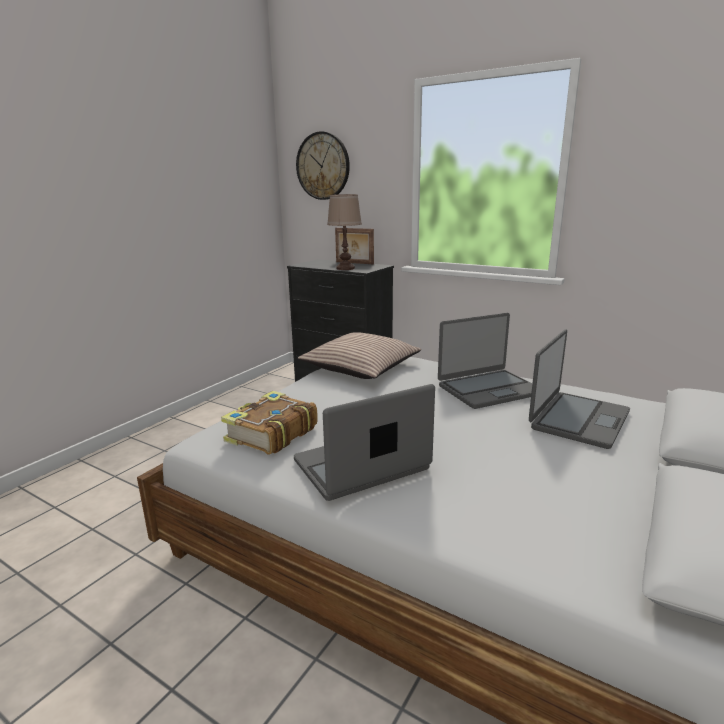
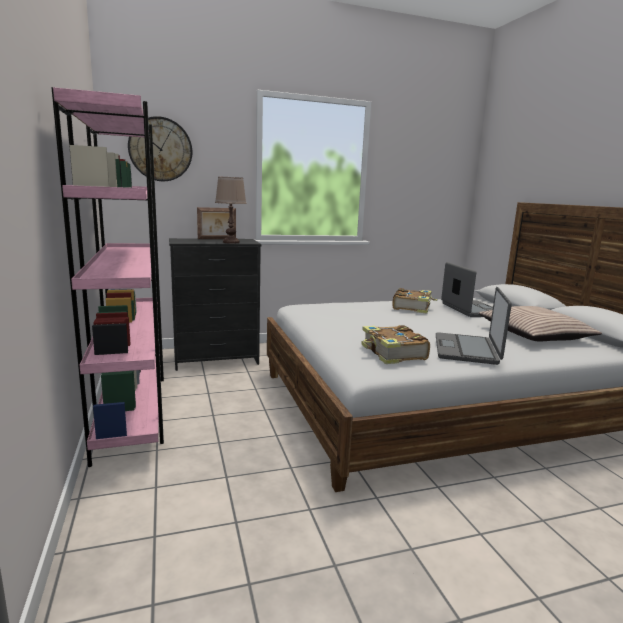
camera: 50 degrees left, 5 degrees down
(210, 414) = (132, 410): none -> pink bookcase
(361, 367) = (324, 313): pillow -> pillow (534, 335)
(488, 389) = (412, 307): laptop -> book

